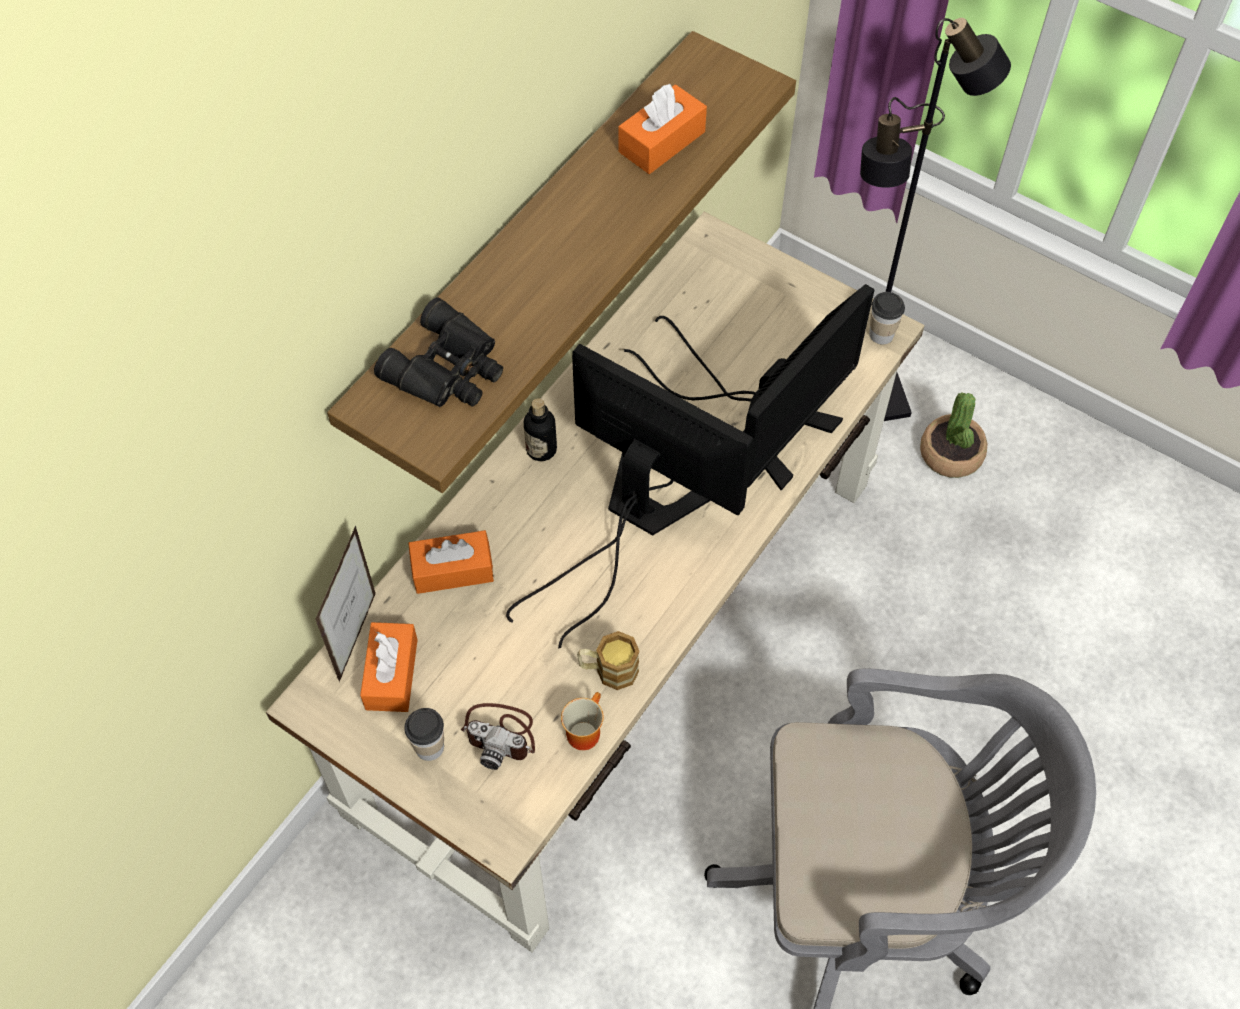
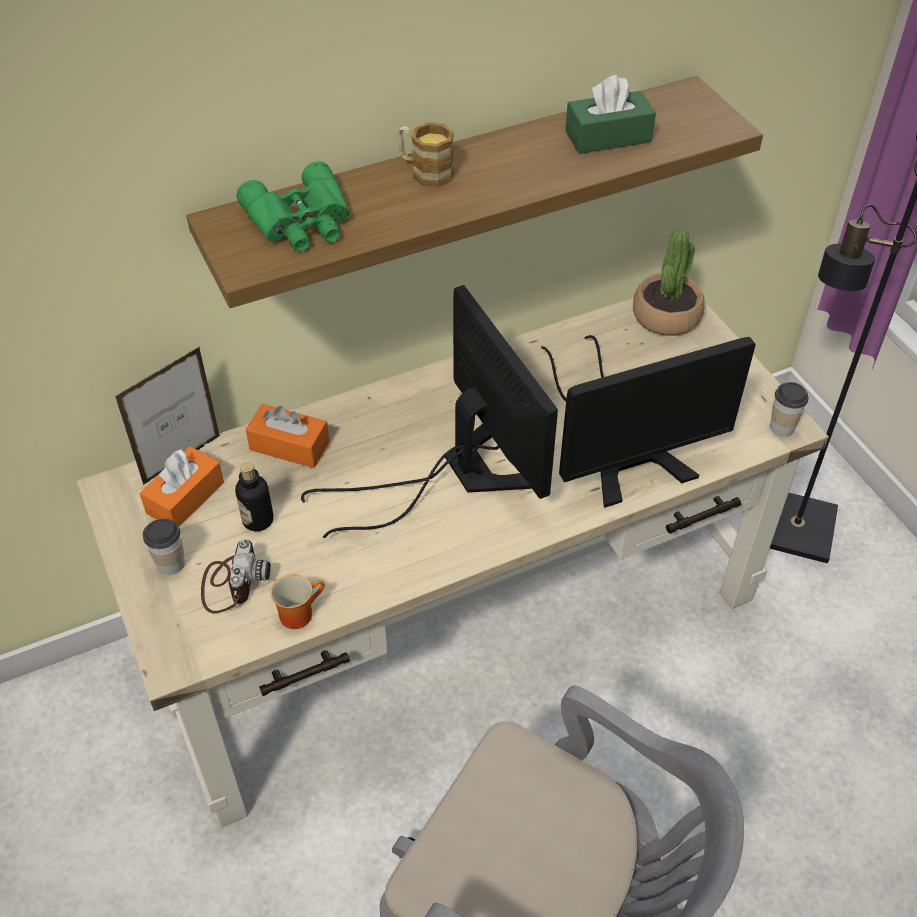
camera: 30 degrees right, 10 degrees down
(449, 369) = (302, 221): black binoculars -> green binoculars
(501, 734) = (231, 582): camera -> camera turned 135 degrees counterclockwise
(541, 449) = (424, 392): bottle -> bottle (258, 520)
(608, 670) = (354, 576): mug -> mug (425, 171)
(661, 142) = (608, 137): orange tissue box -> green tissue box
(951, 454) = (848, 610): potted plant -> potted plant (666, 316)

